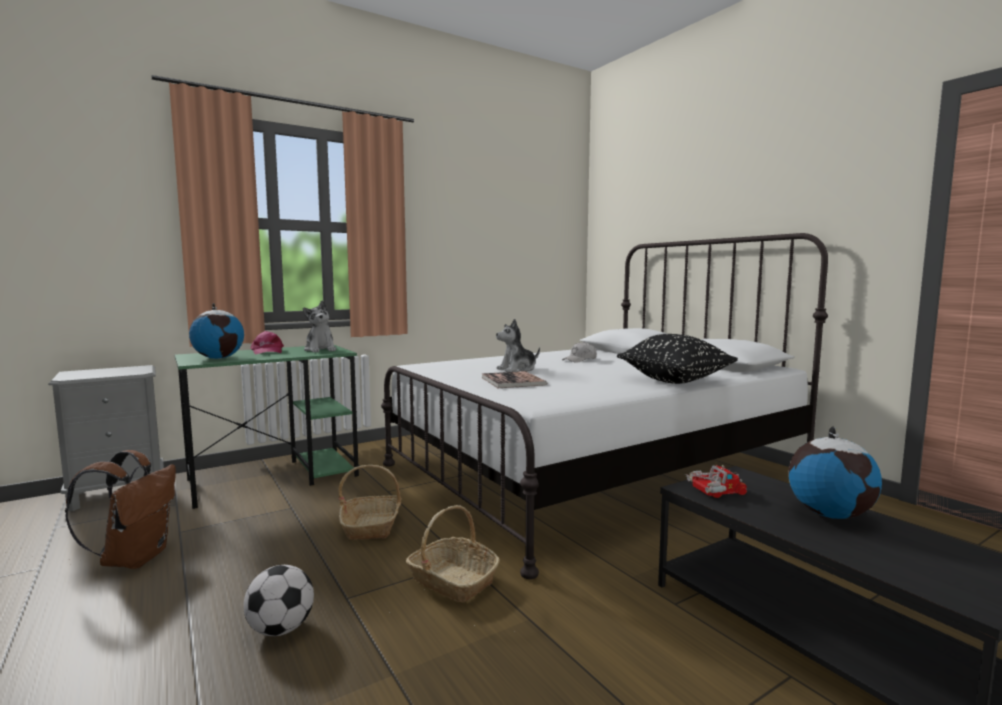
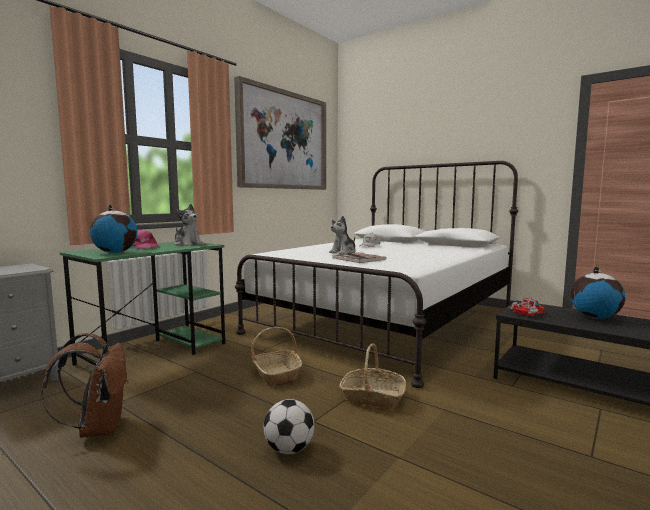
camera: 20 degrees left, 0 degrees up
(493, 213) = (283, 140): none -> picture
(674, 381) = (454, 253): black pillow -> none

